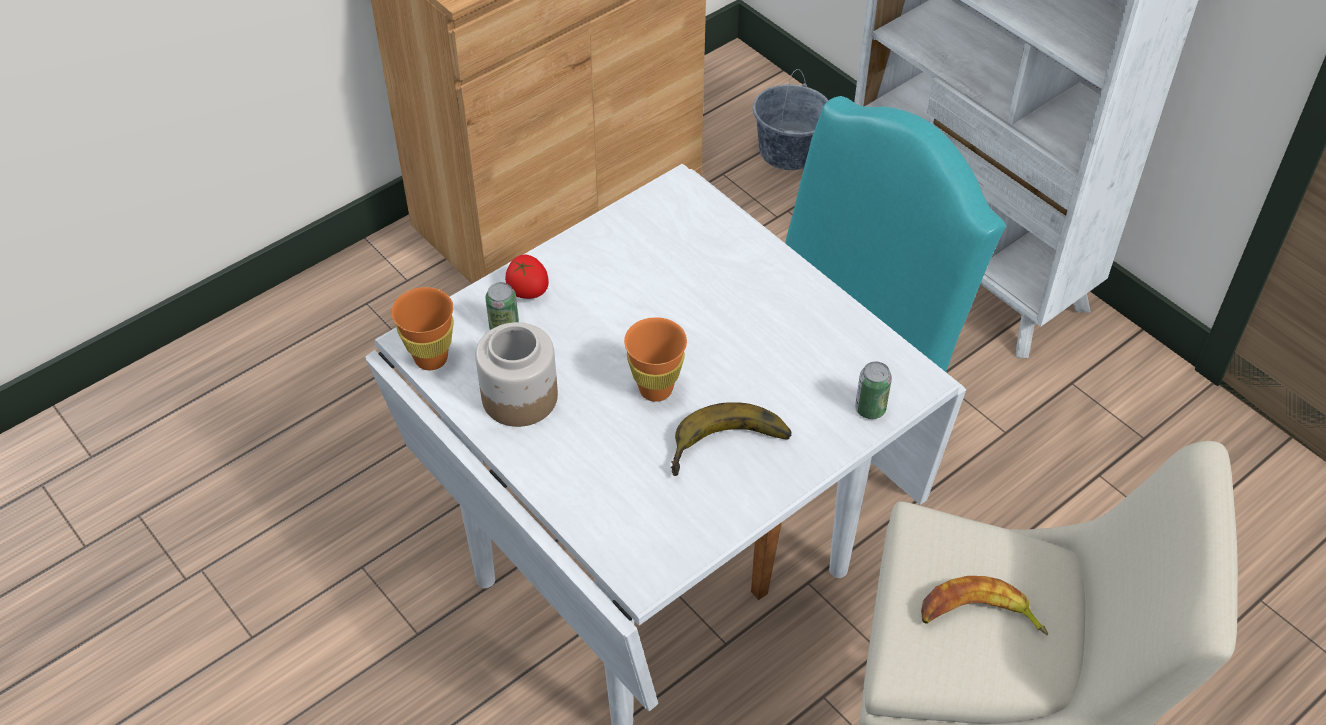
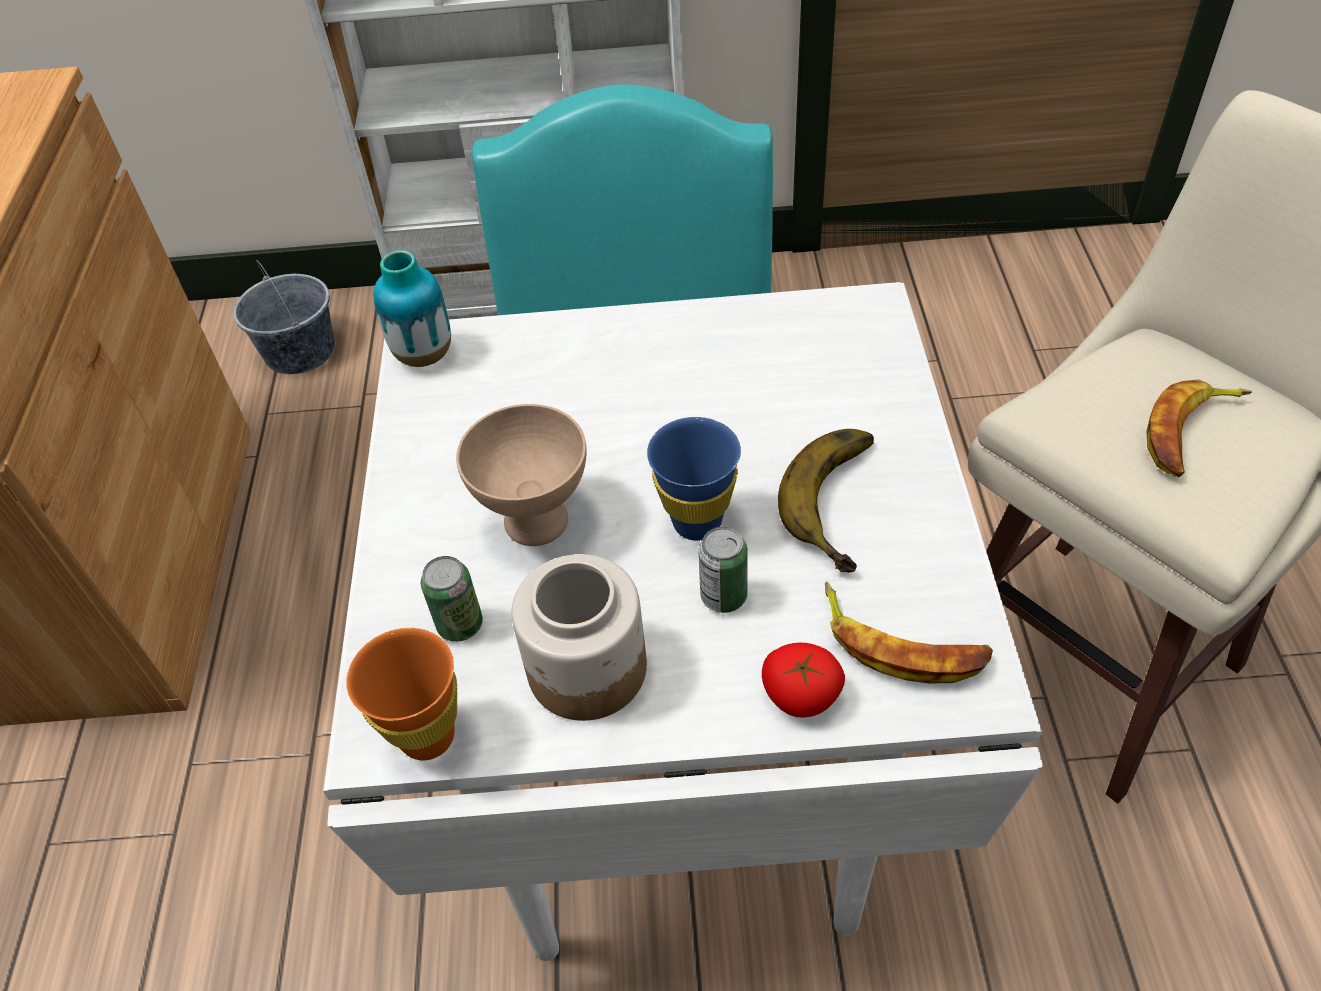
camera: 50 degrees left, 0 degrees up
(527, 290) = (421, 565): tomato -> tomato (799, 696)
(597, 318) = (535, 520): none -> beige bowl
(646, 526) = (901, 644): none -> banana
(655, 389) = (697, 522): orange cup -> blue cup
(673, 194) = (424, 355): none -> vase
(870, 409) = (881, 359): can -> can (723, 596)

